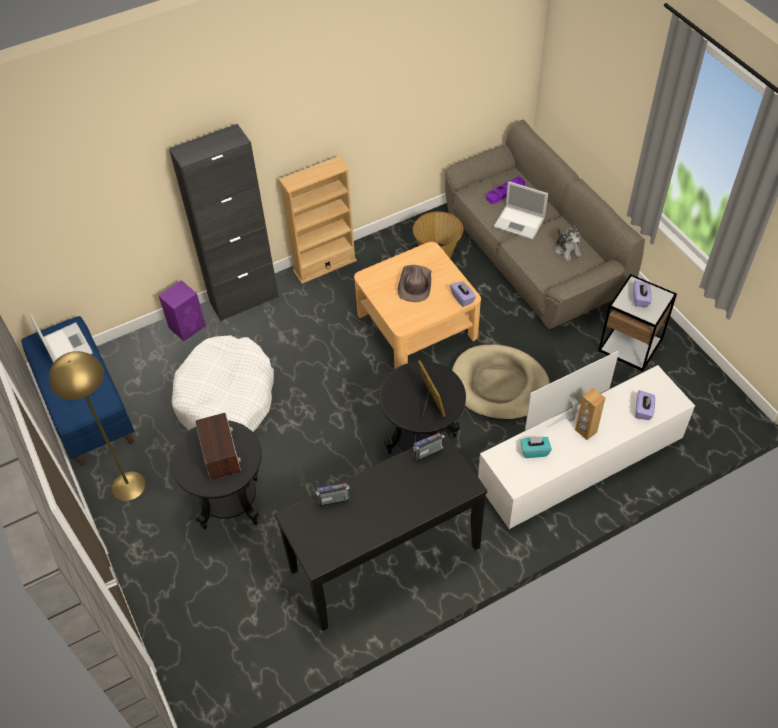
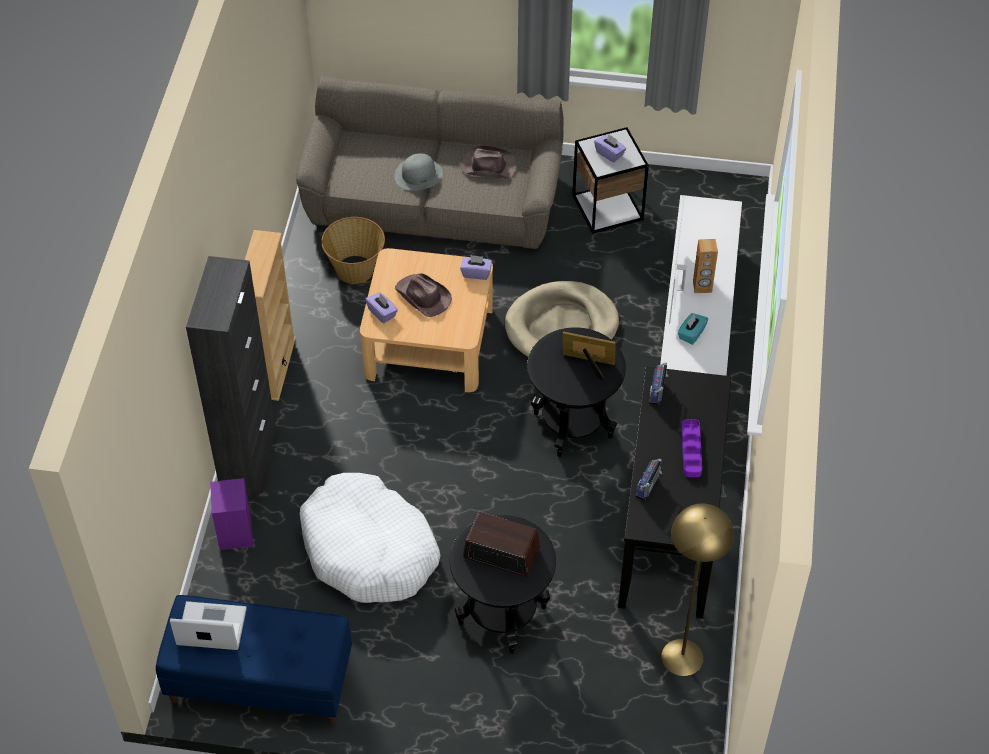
camera: 55 degrees left, 0 degrees up
(128, 485) = (400, 693): yellow floor lamp -> yellow floor lamp (682, 657)
(505, 192) = (367, 159): purple tray -> purple tray (691, 450)
(520, 222) = (418, 174): laptop -> grey hat
(567, 250) = (488, 165): plush toy -> brown hat
(643, 410) = (717, 236): purple tissue box -> purple tissue box (382, 313)

